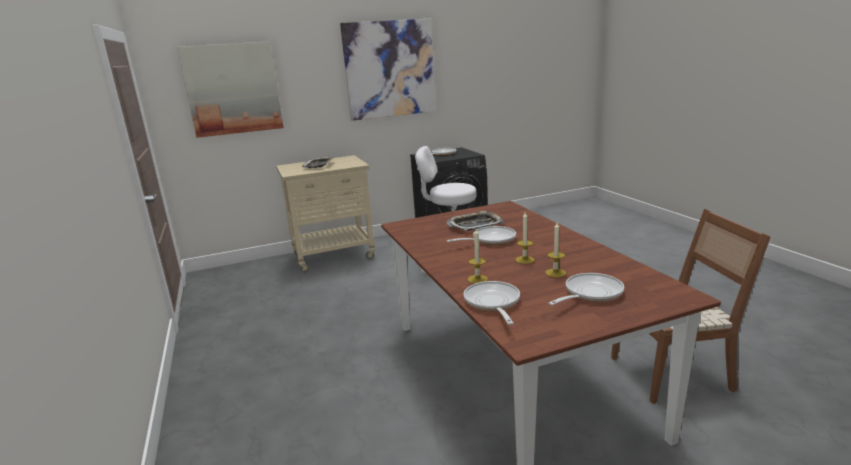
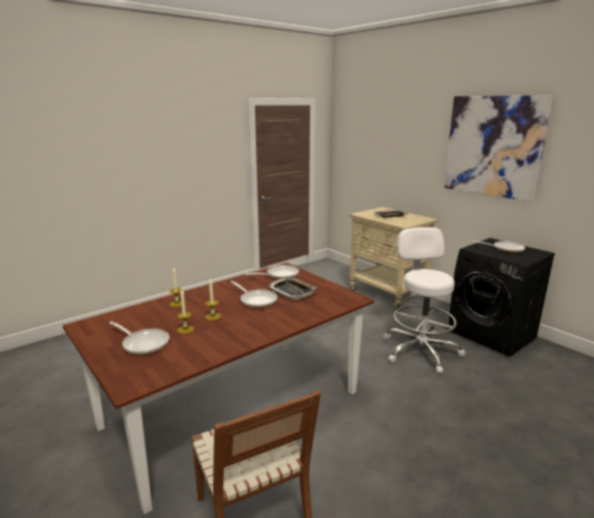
camera: 70 degrees right, 0 degrees up
(233, 89) = (372, 142): picture -> none
(492, 303) = (137, 311): frying pan -> frying pan (279, 275)

